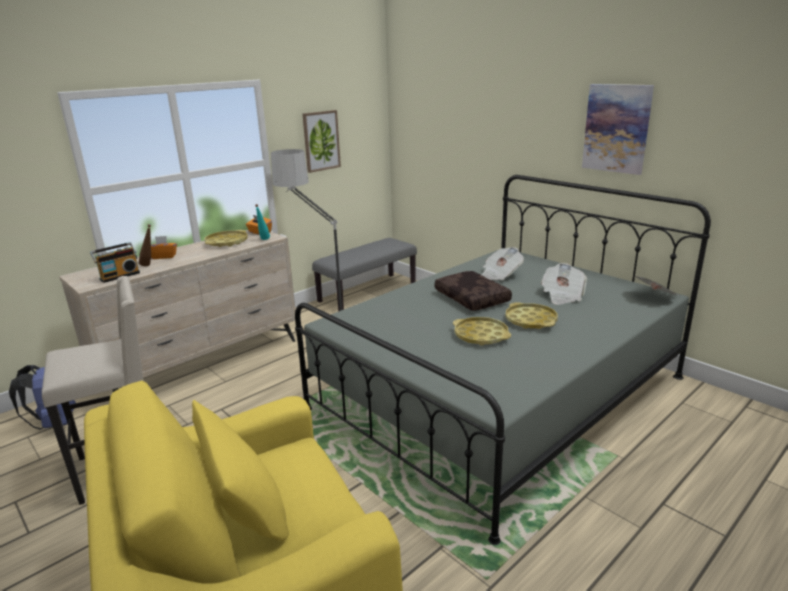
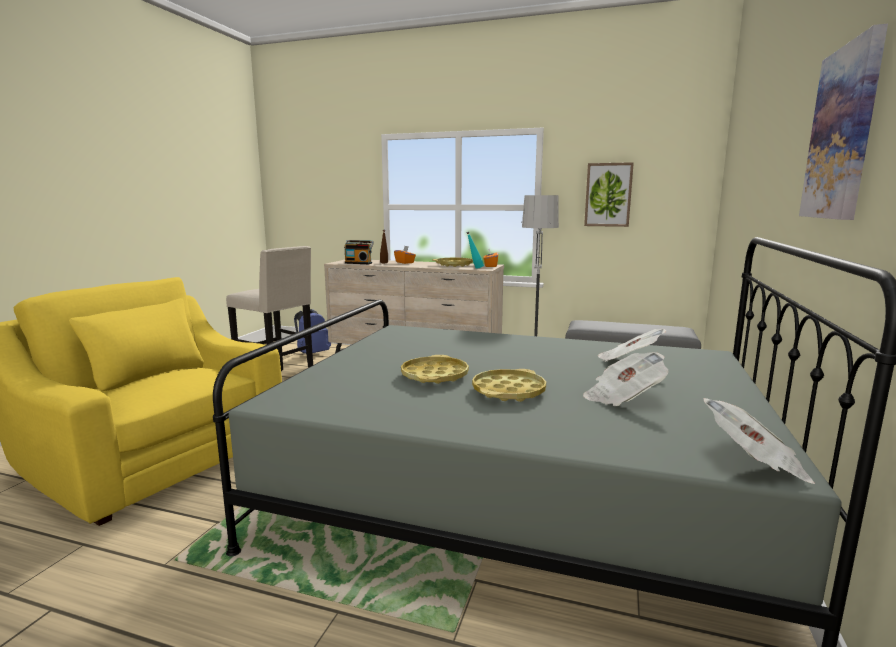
camera: 60 degrees right, 10 degrees down
(473, 298) = (531, 360): brown pillow -> none

